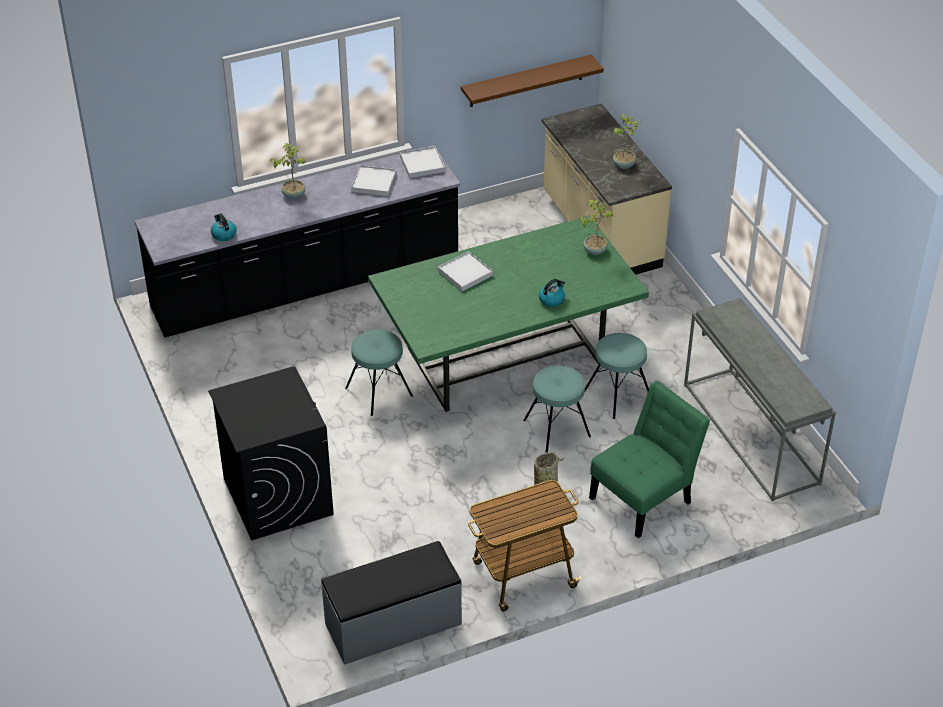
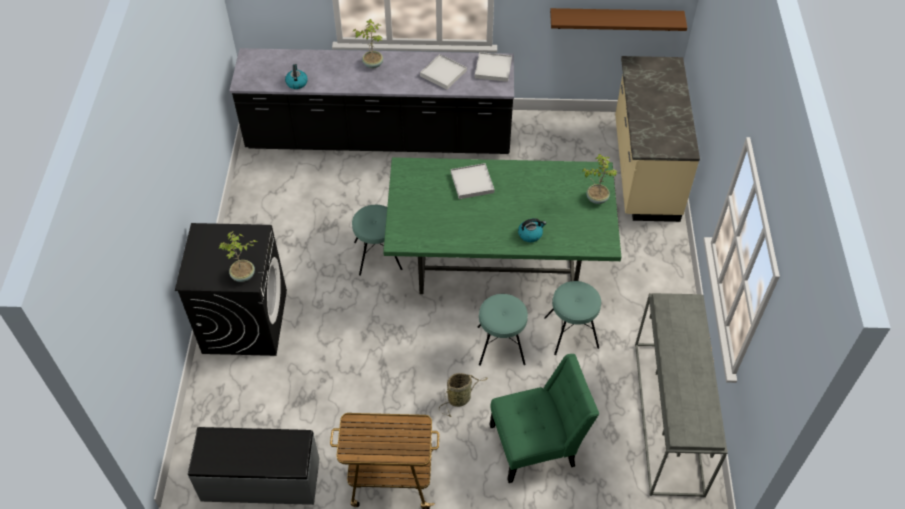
camera: 25 degrees right, 10 degrees up
(624, 165) = (668, 124): potted plant -> potted plant (243, 276)

